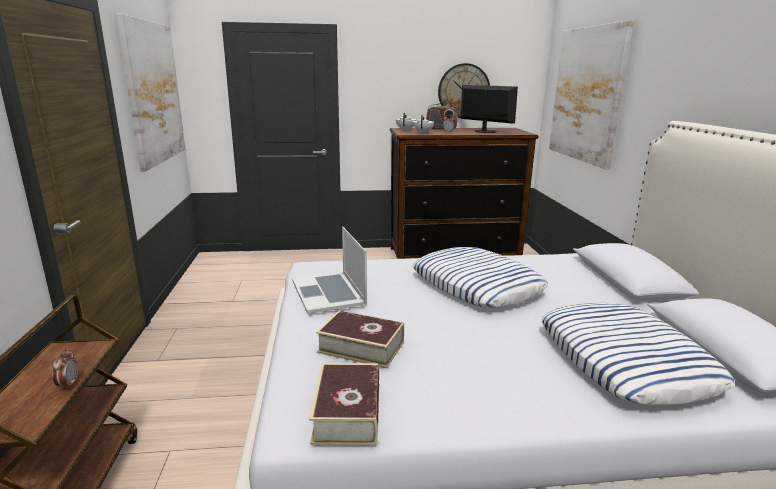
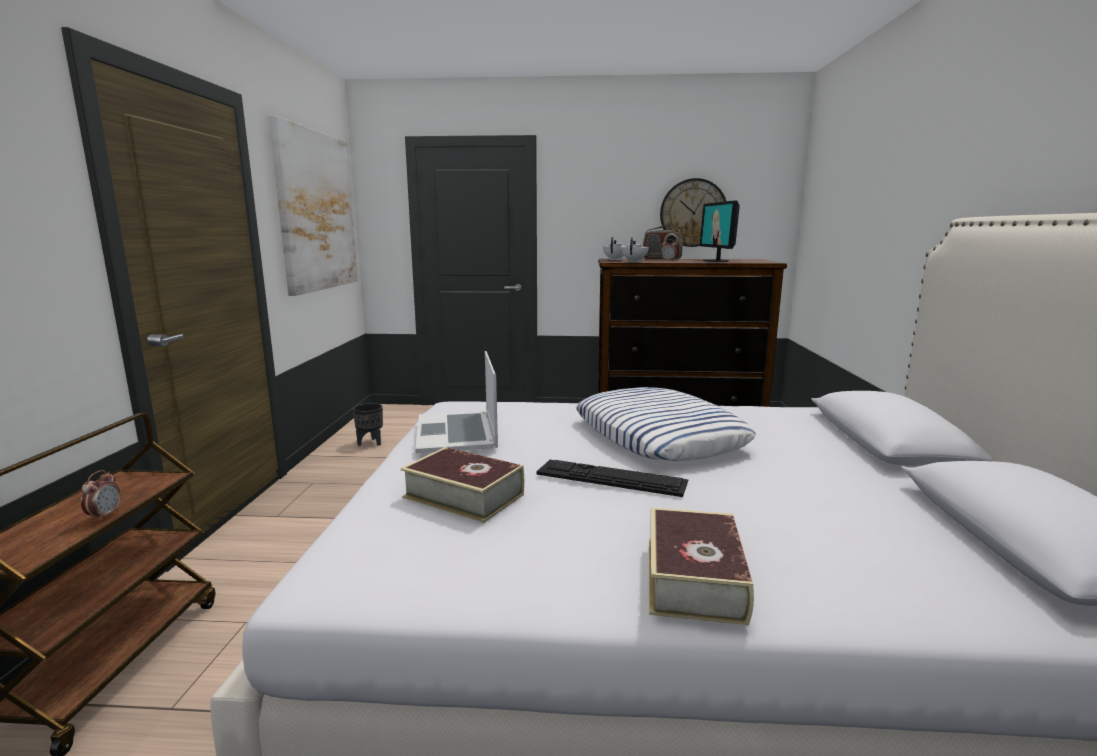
camera: 10 degrees right, 5 degrees down
(213, 289) = (370, 443): none -> black planter
(347, 412) = (400, 572): book -> book (694, 578)
(458, 323) = (611, 477): none -> keyboard
(484, 131) = (716, 261): monitor -> monitor turned 150 degrees counterclockwise
(587, 95) = (851, 207): picture -> none
(625, 361) = (846, 541): pillow -> none

